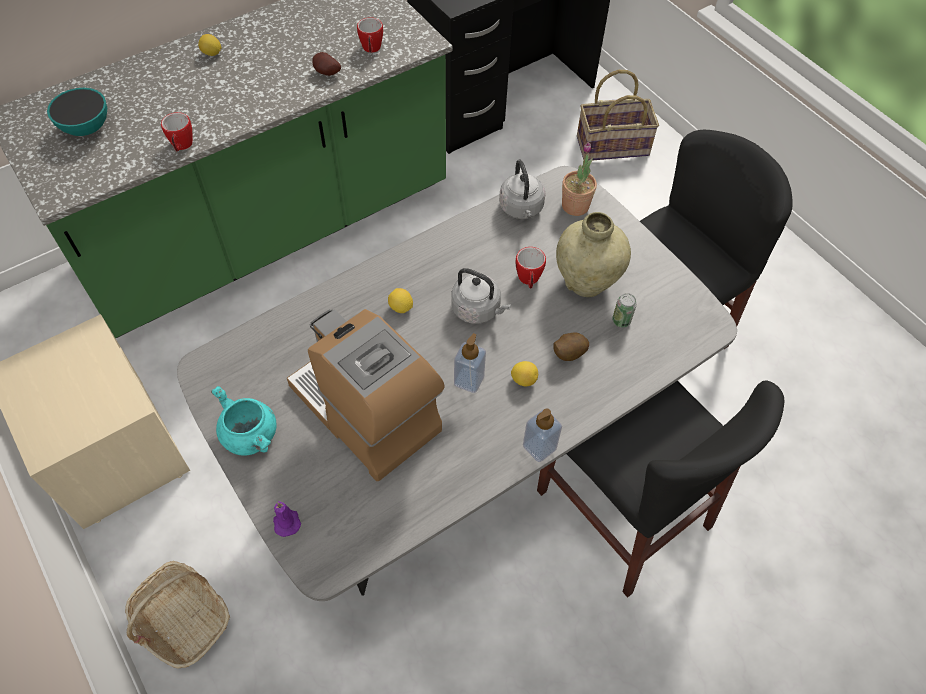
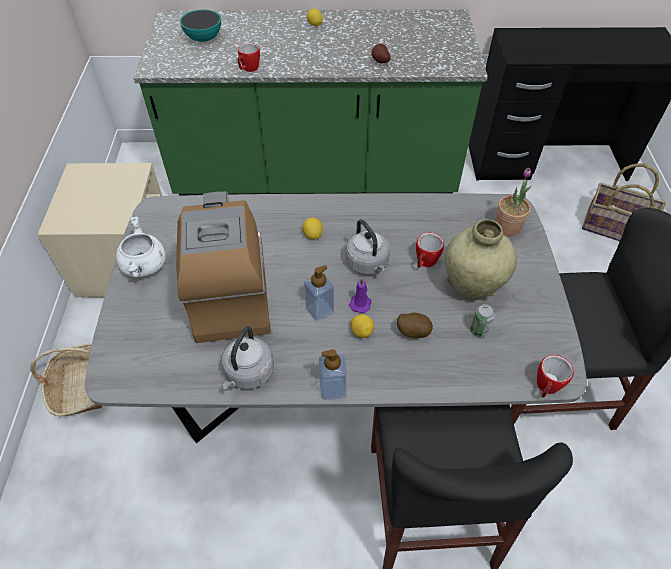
camera: 35 degrees right, 5 degrees down
(252, 435) = (145, 266): turquoise cooking pot -> white cooking pot
(286, 521) = (117, 334): purple candle -> purple candle (360, 303)
(371, 49) = (424, 58): mug -> mug (546, 388)
(521, 209) = (460, 210): grey kettle -> grey kettle (248, 374)

